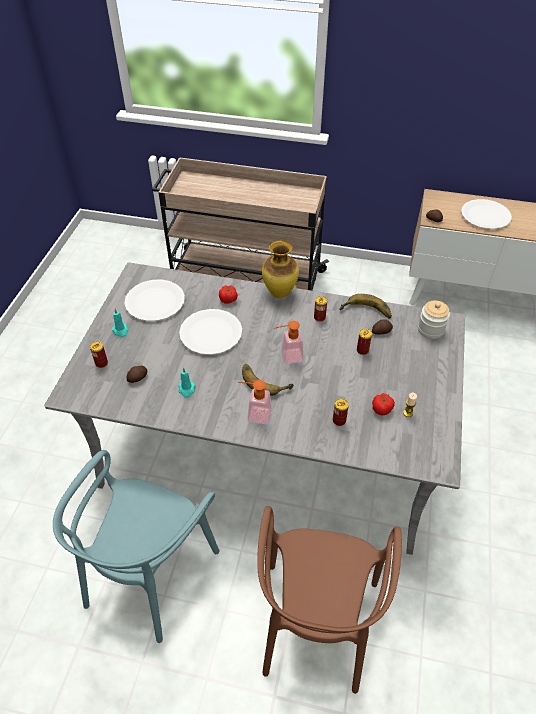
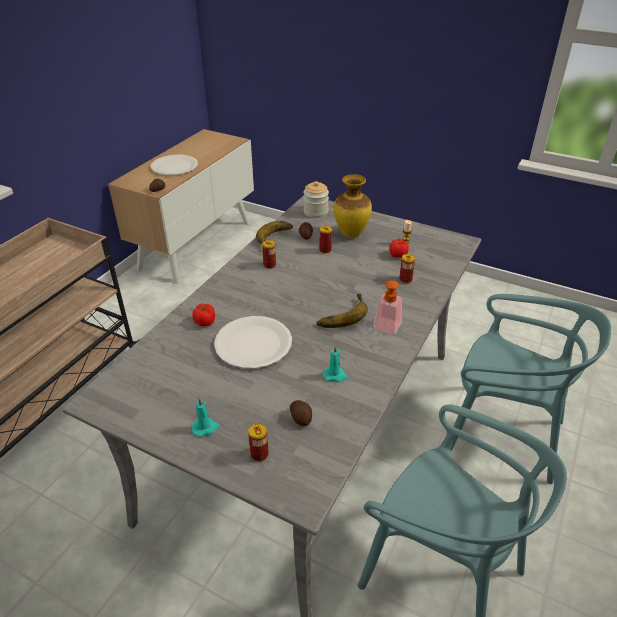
camera: 75 degrees left, 10 degrees down
(155, 302) = (168, 386): white plate -> none
(280, 294) = (219, 283): vase -> vase (351, 234)
(287, 357) = (315, 294): soap dispenser -> none
(316, 623) = (502, 433): brown chair -> turquoise chair

